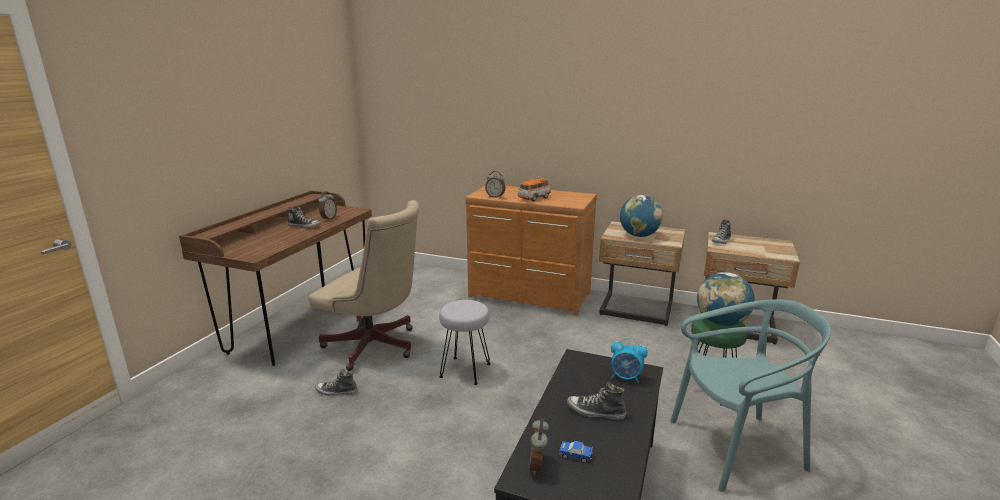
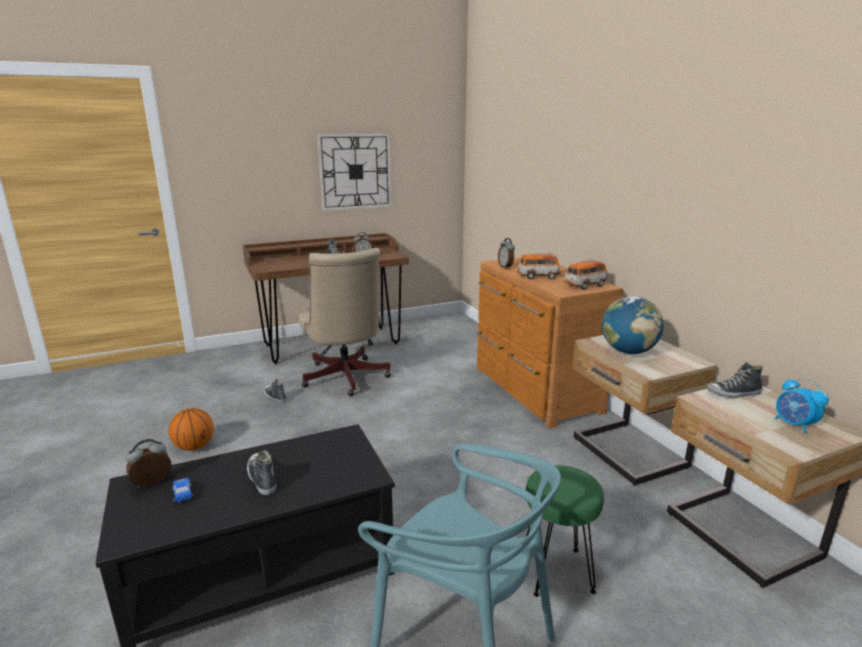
camera: 45 degrees right, 0 degrees up
(275, 126) = (355, 171): none -> wall clock
(344, 471) = (194, 447): none -> basketball
(466, 371) = (369, 425): grey stool -> none
(575, 197) = (584, 286): none -> toy car
(626, 378) = (343, 470): alarm clock -> alarm clock (794, 425)
(721, 322) = (567, 484): globe -> none

